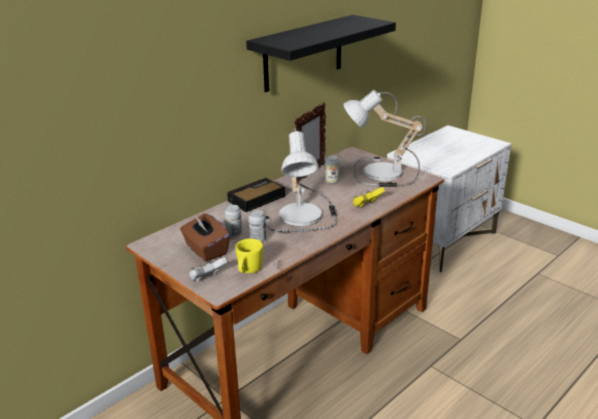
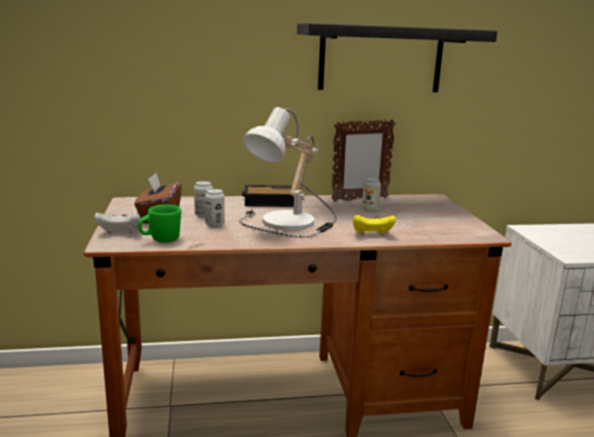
camera: 35 degrees right, 10 degrees down
(248, 271) = (160, 240): yellow mug -> green mug
(380, 174) = (435, 219): table lamp -> none

